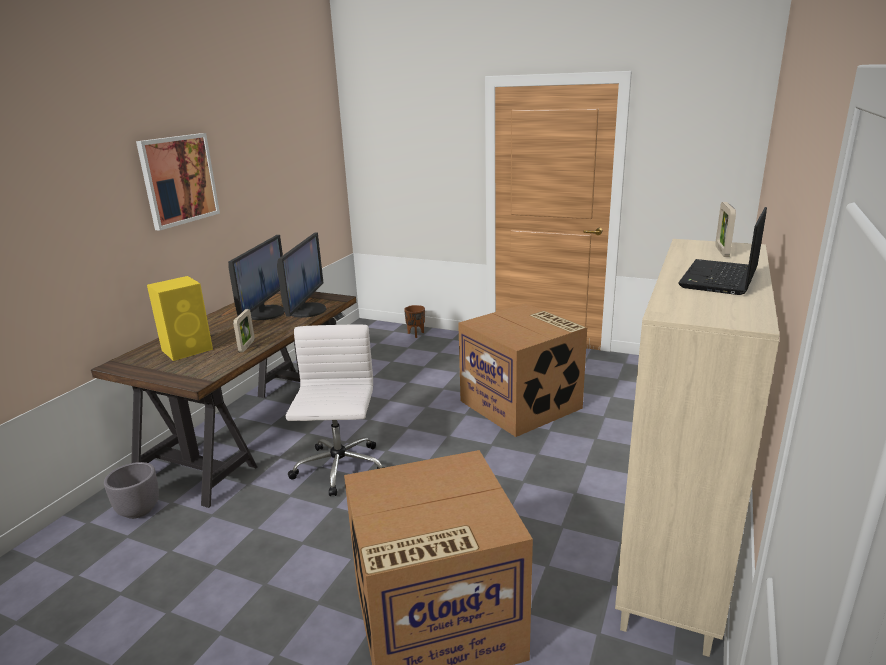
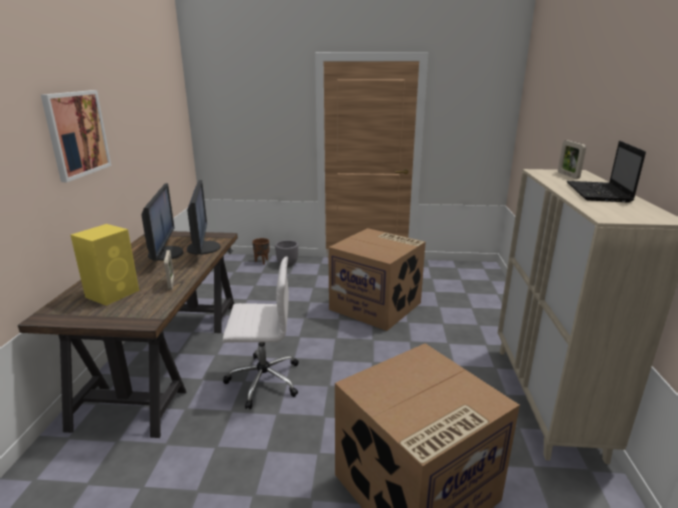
camera: 20 degrees left, 0 degrees up
(139, 510) = (87, 455): grey planter -> grey planter (287, 263)
(339, 469) = (263, 380): white office chair -> white office chair turned 105 degrees clockwise

